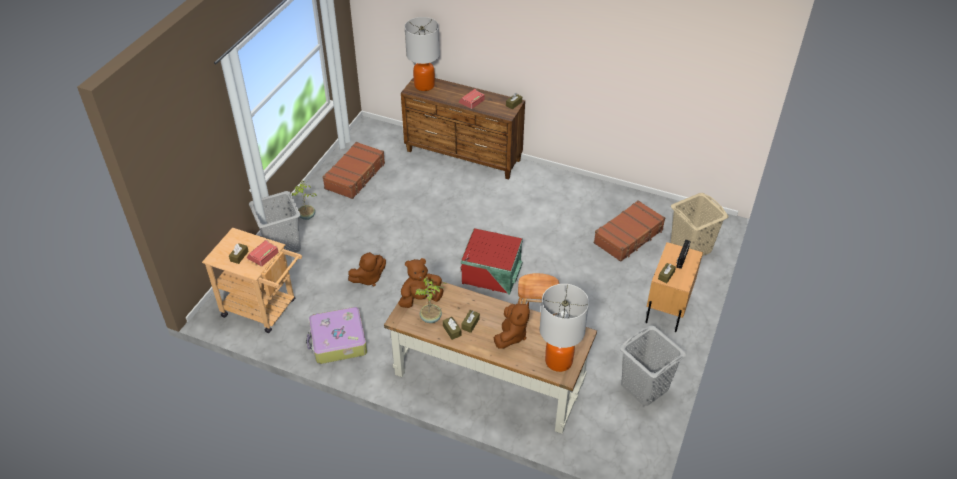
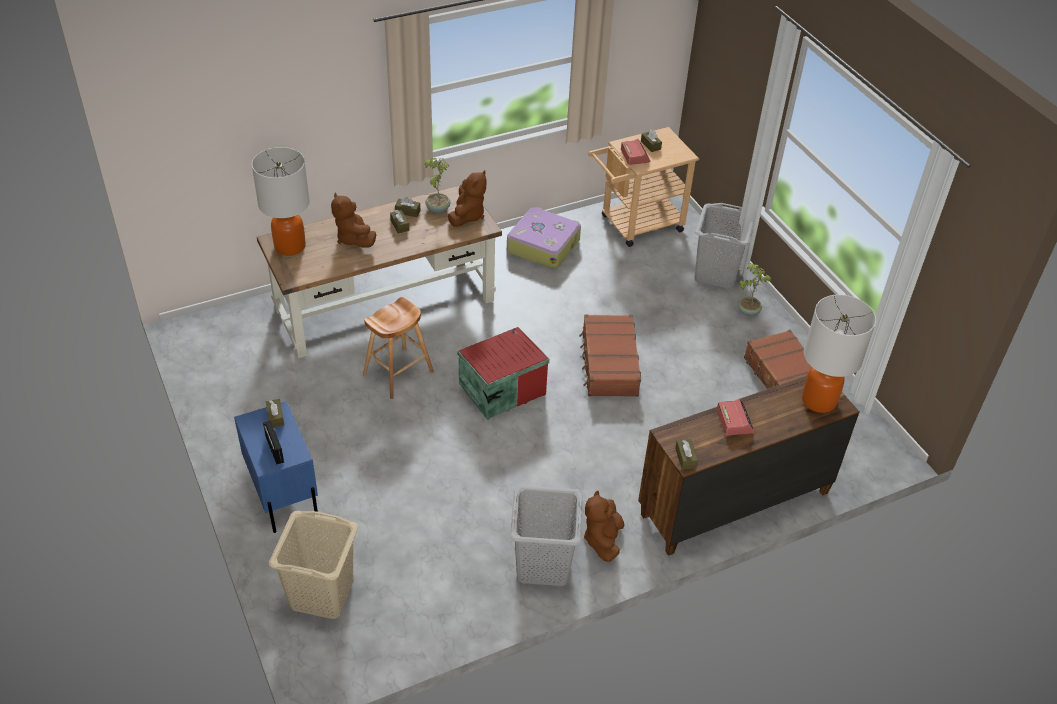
camera: 130 degrees right, 0 degrees up
(368, 278) = (601, 303): brown plush toy -> brown plush toy (603, 540)
(629, 237) = (411, 549): brown suitcase -> brown suitcase (609, 363)
(644, 387) = (234, 392): grey laundry basket -> grey laundry basket (542, 564)
(668, 306) = (283, 492): beige nightstand -> blue nightstand

